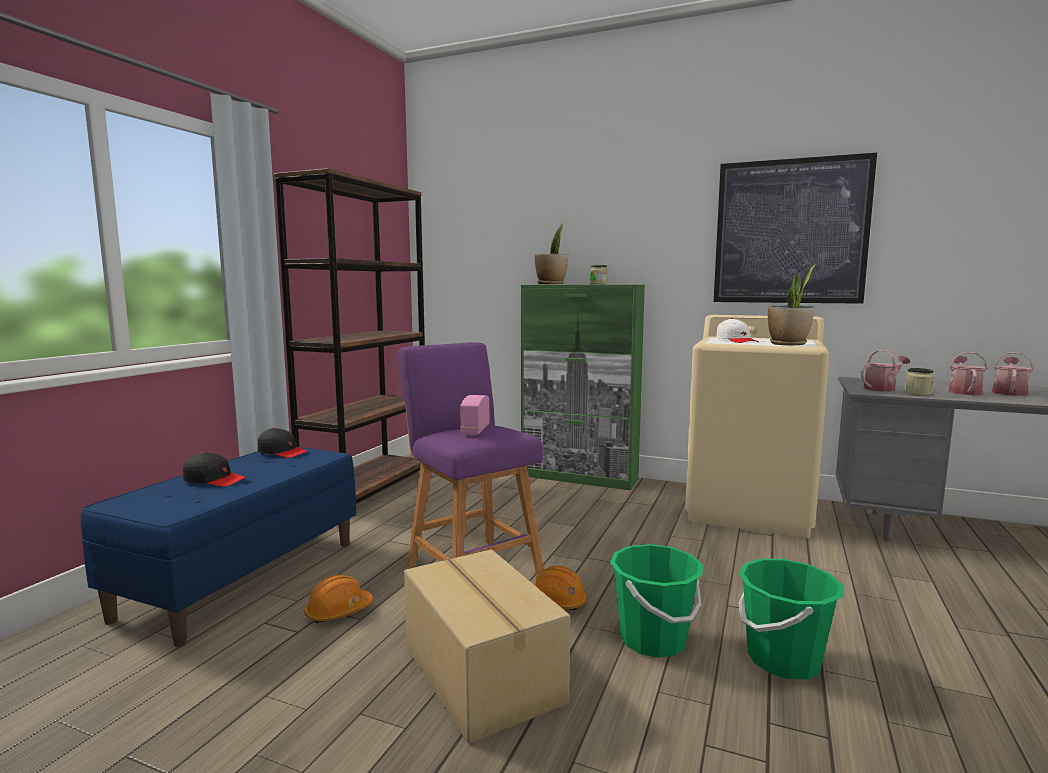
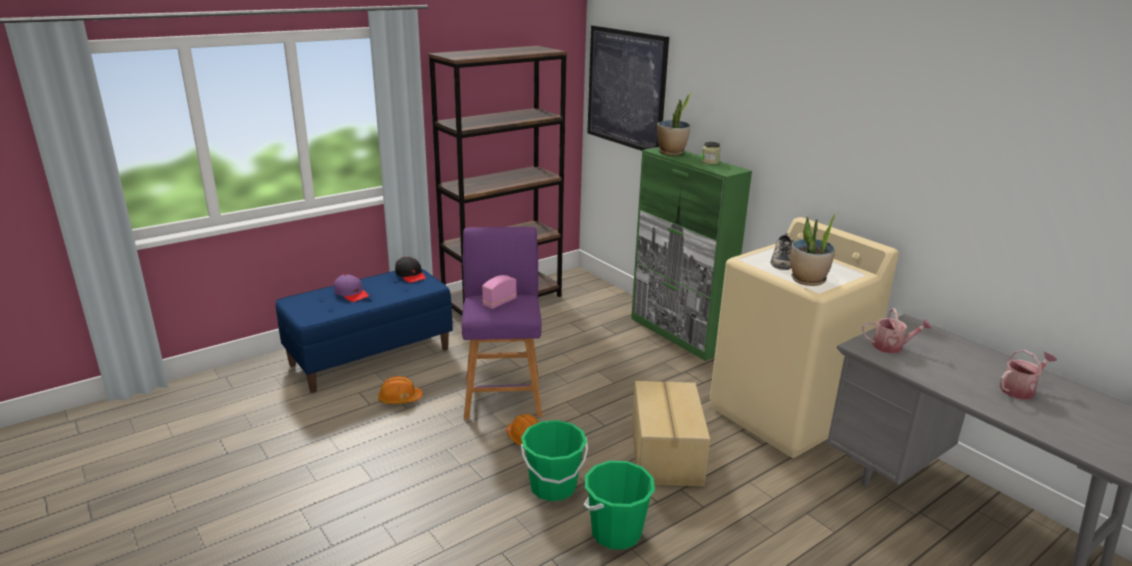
camera: 30 degrees right, 15 degrees up
(214, 480) = (351, 294): black cap -> purple cap
(480, 675) = (433, 467): cardboard box -> cardboard box (664, 454)
(736, 340) = (781, 260): white cap -> shoe
(790, 232) = (886, 151): picture -> picture (626, 89)
(918, 393) = (908, 364): jar -> none
(963, 391) = (969, 374): watering can -> none

